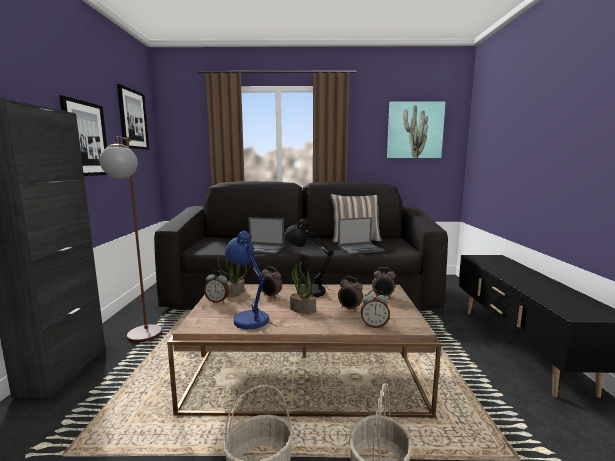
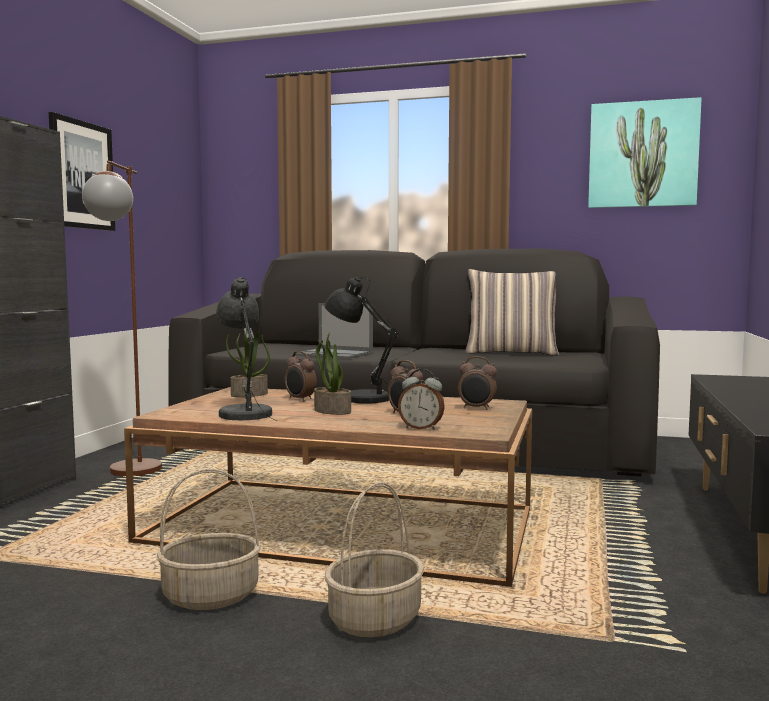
camera: 15 degrees right, 5 degrees down
(133, 119) = (161, 153): picture -> none
(217, 301) = (218, 399): alarm clock -> none
(249, 319) = (245, 414): blue table lamp -> grey table lamp
(361, 249) = (503, 359): laptop -> none

